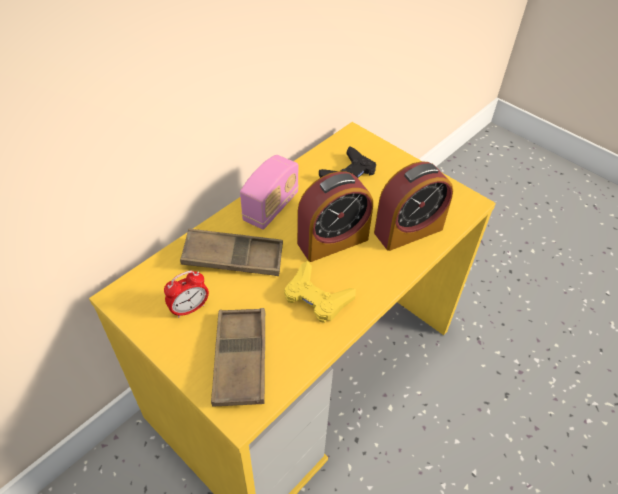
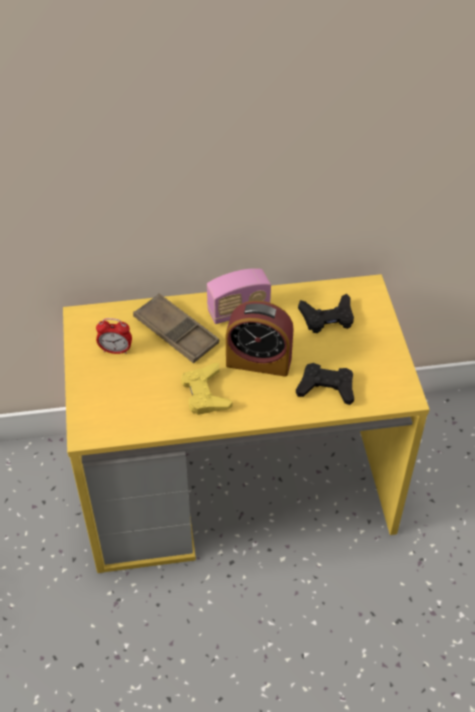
camera: 40 degrees right, 0 degrees up
(240, 359) = (117, 402): brown tray -> none
(408, 230) = (326, 387): alarm clock -> black game controller

